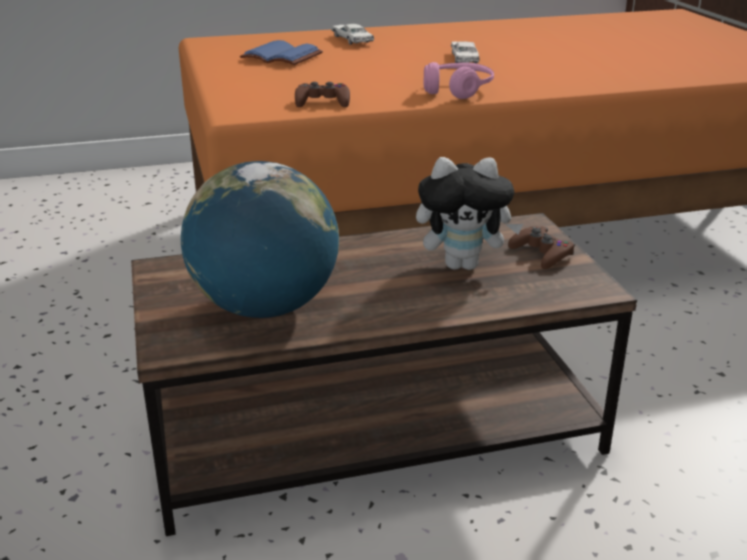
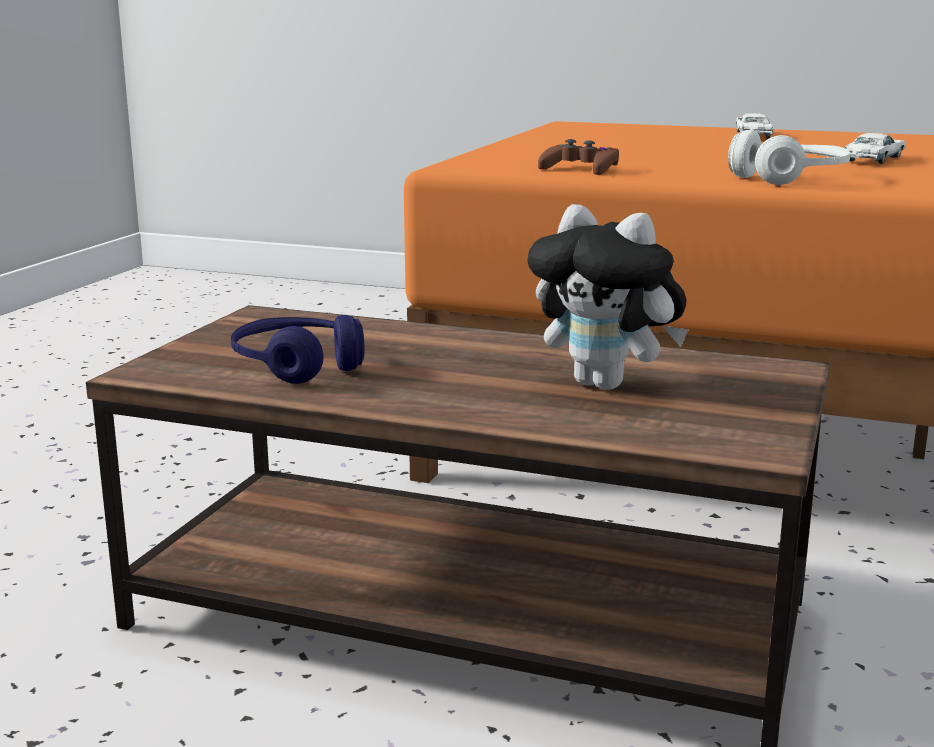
camera: 35 degrees right, 10 degrees down
(265, 307) = (298, 366): globe -> blue headphones
(283, 56) = (628, 139): blue book -> none
(457, 90) = (789, 178): pink headphones -> white headphones
(541, 253) = (744, 398): brown game controller -> none

